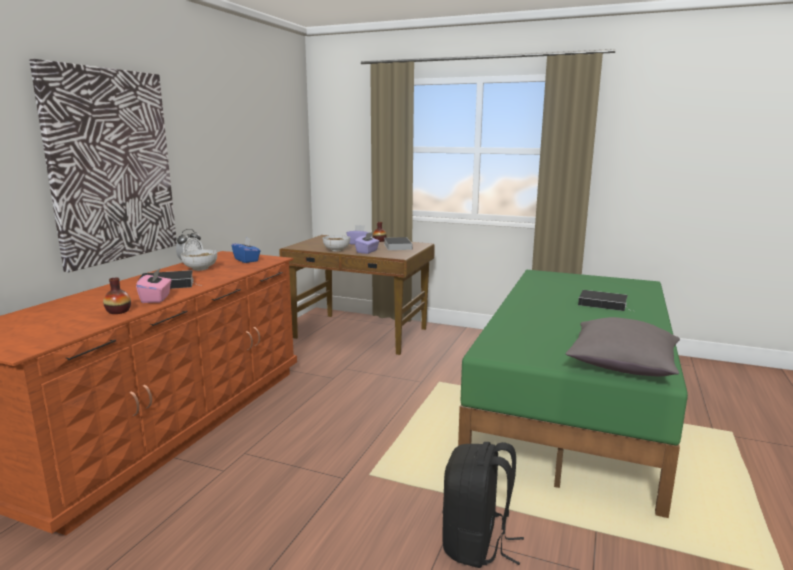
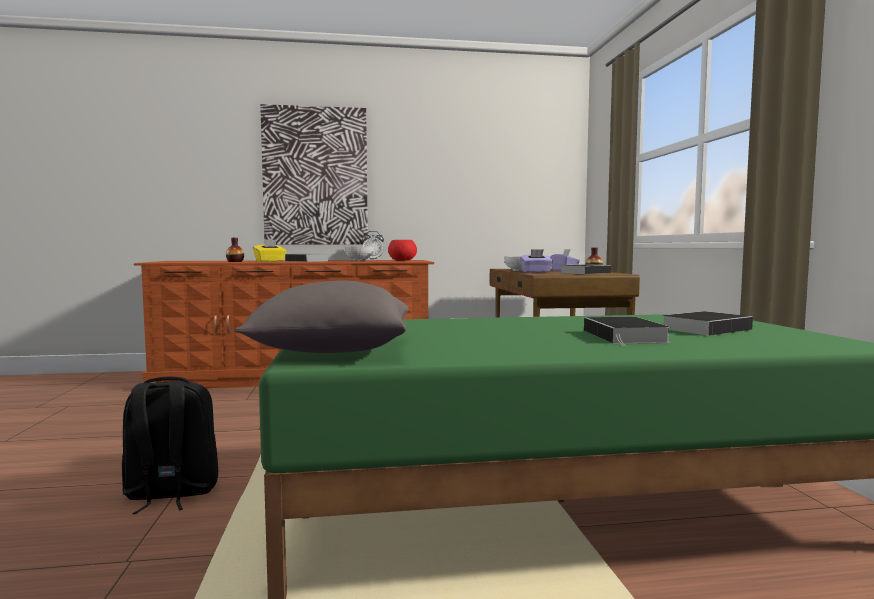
camera: 60 degrees right, 10 degrees down
(156, 298) = (270, 261): pink tissue box -> yellow tissue box
(247, 260) = (402, 260): blue tissue box -> red bowl
(586, 286) = (707, 329): none -> book

